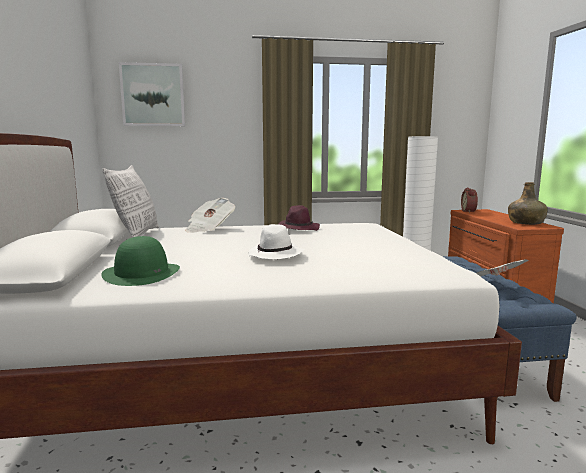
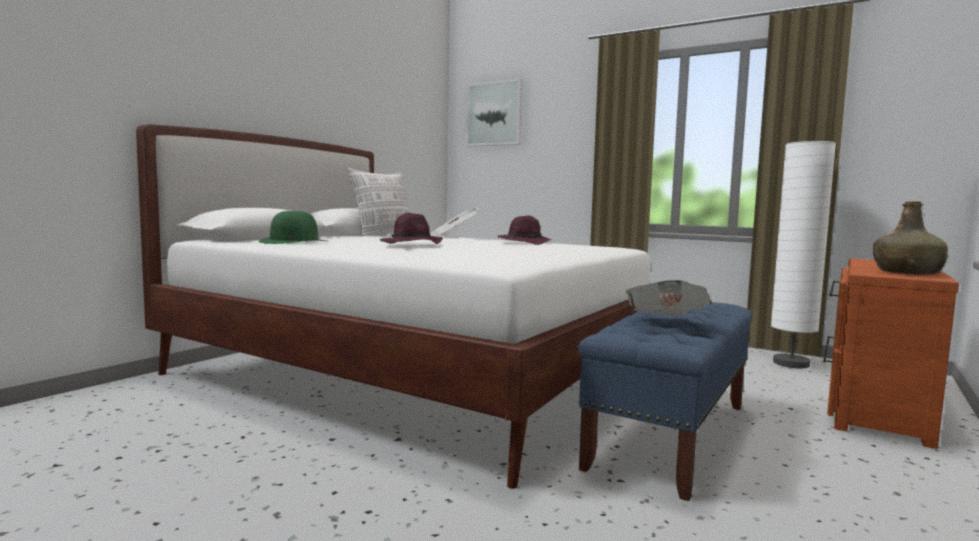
camera: 40 degrees right, 5 degrees down
(276, 255) = (411, 245): white hat -> purple hat
(469, 211) = (872, 261): alarm clock -> none

